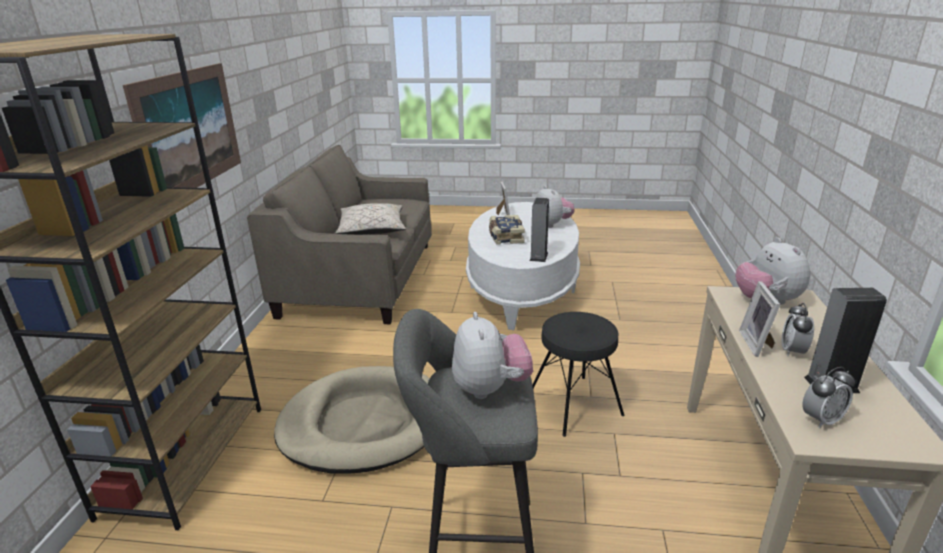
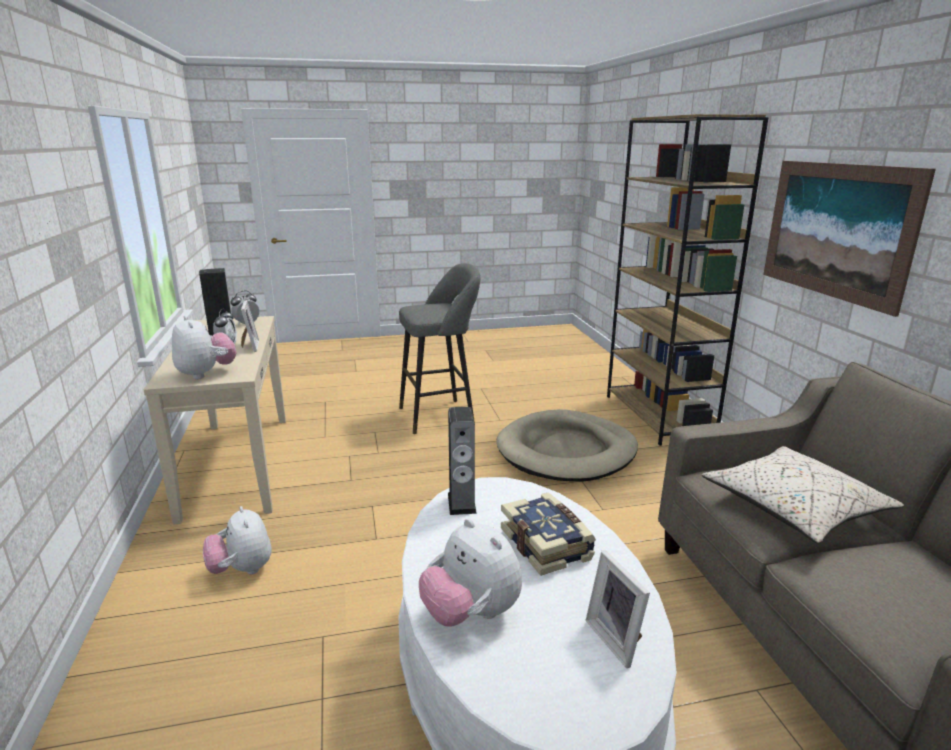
camera: 160 degrees right, 5 degrees down
(490, 388) = (428, 310): plush toy -> plush toy (242, 570)
(574, 405) = (388, 495): black stool -> none

